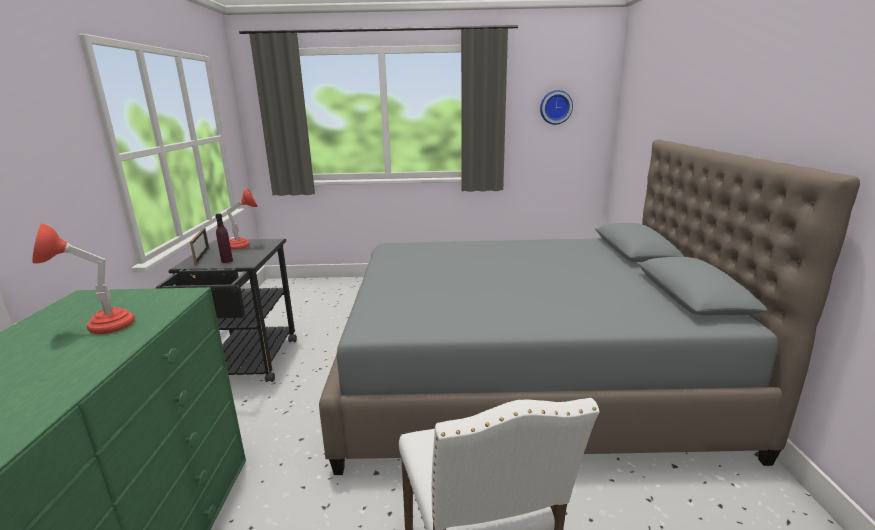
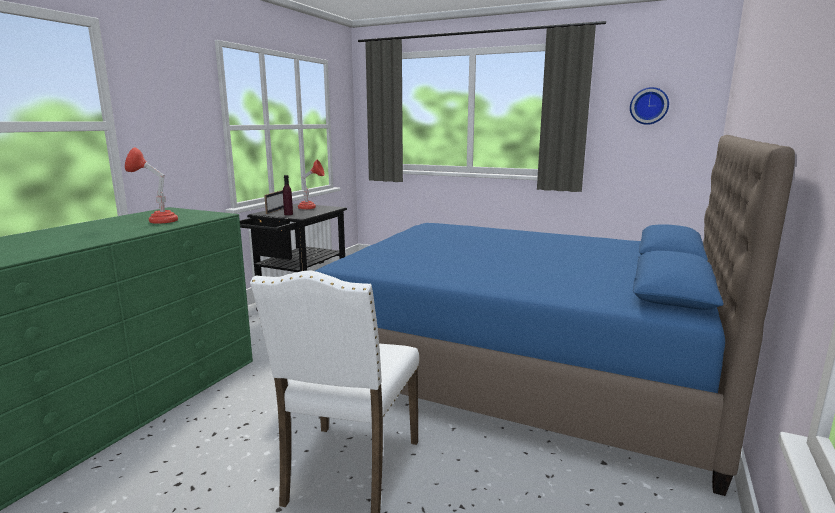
camera: 25 degrees right, 5 degrees down
(523, 376) = (517, 363): grey bed -> blue bed

